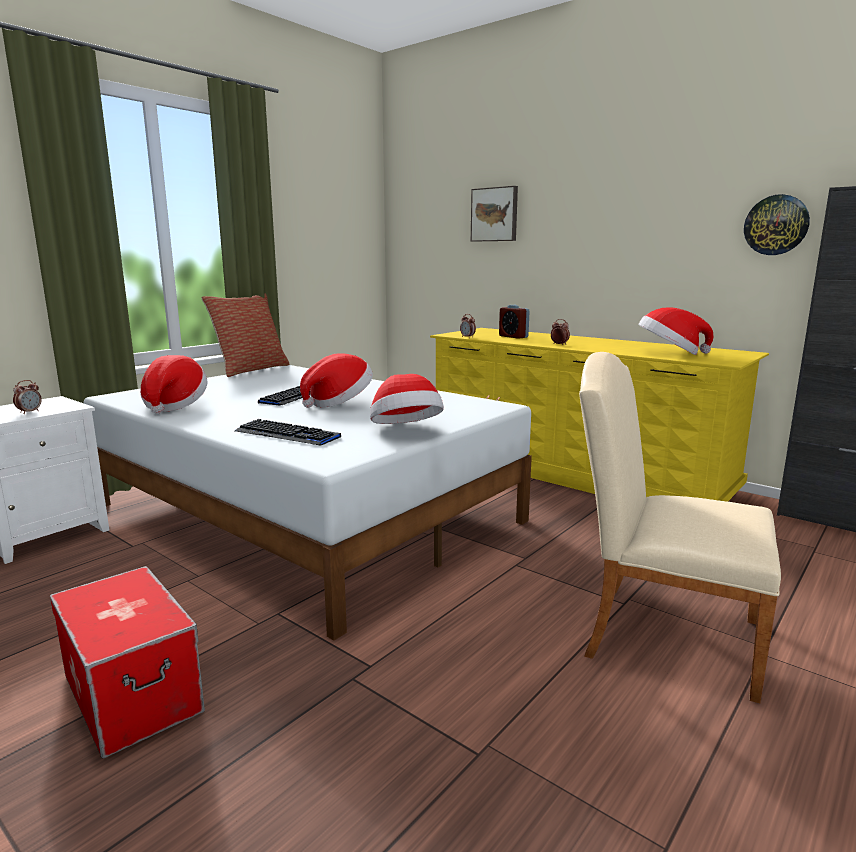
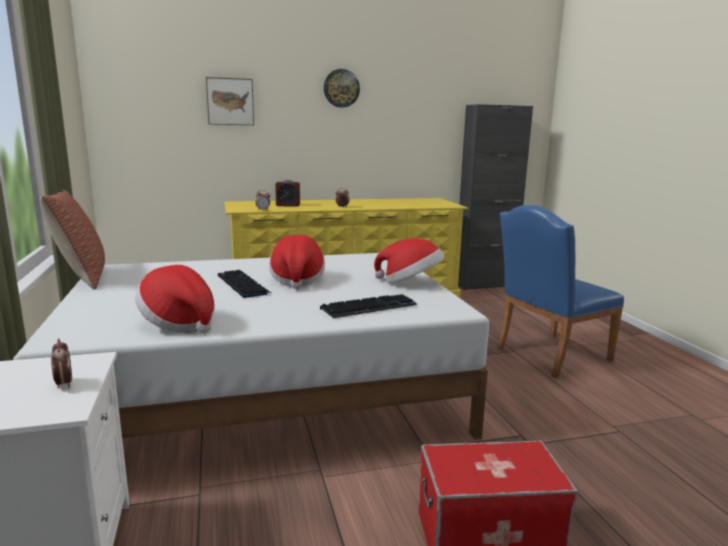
camera: 55 degrees left, 0 degrees up
(659, 633) = (547, 355): beige chair -> blue chair
(670, 354) = (414, 204): hat -> none
(776, 225) = (437, 122): wall clock -> wall clock (341, 88)

